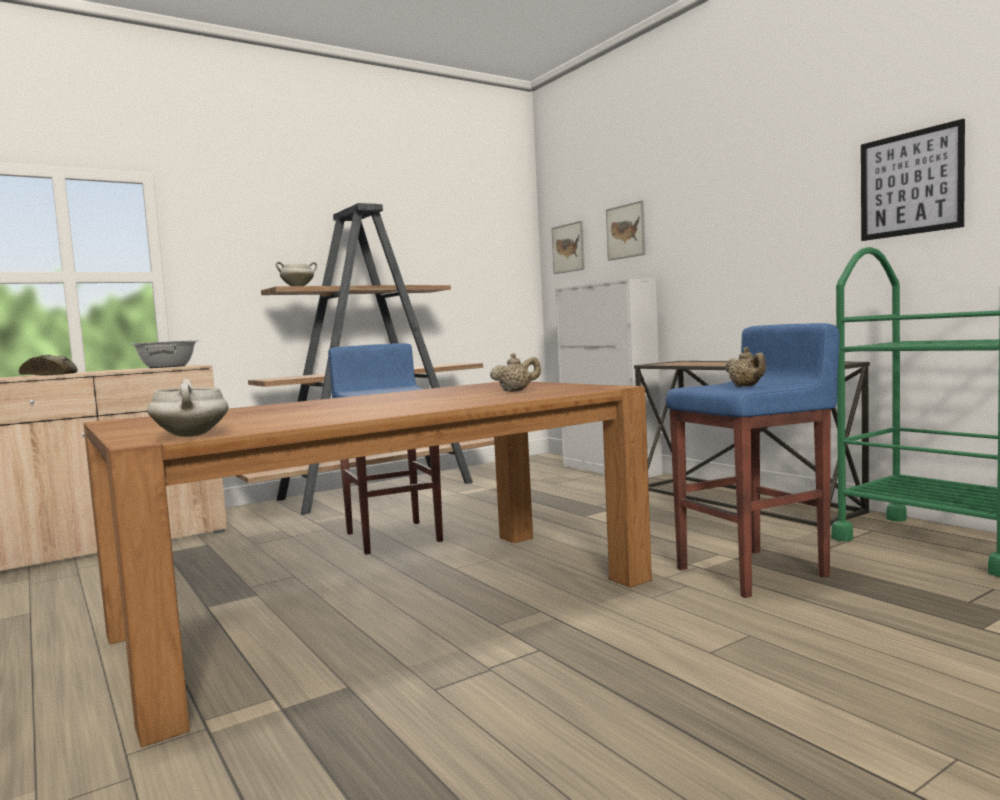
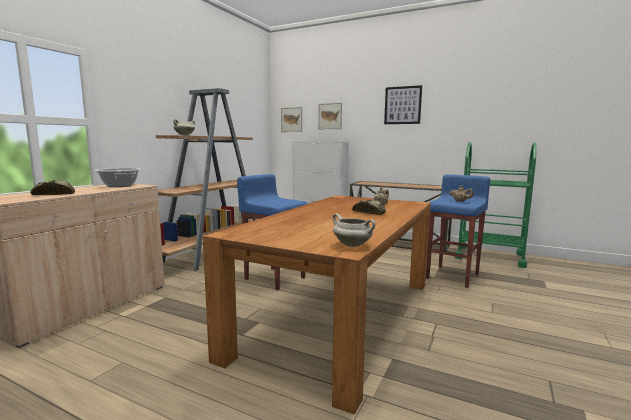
camera: 30 degrees left, 5 degrees up
(440, 400) = (369, 212): none -> bread
(910, 183) = (476, 116): picture -> picture (402, 105)

